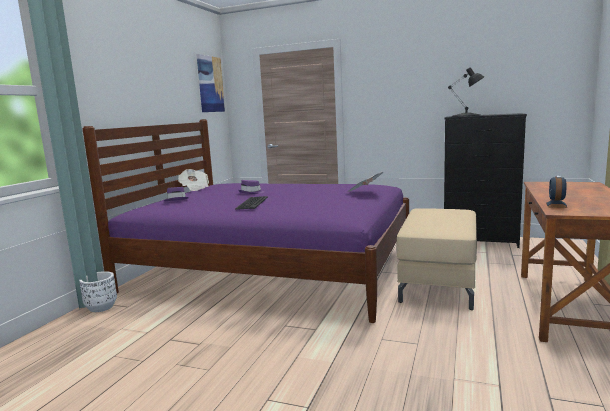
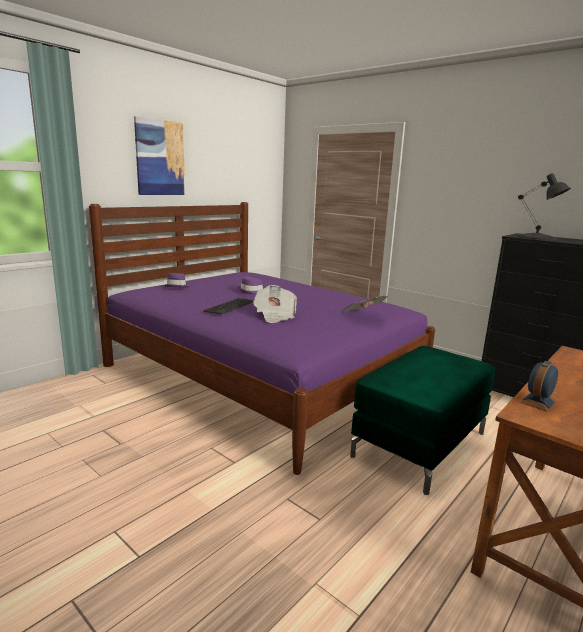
camera: 20 degrees right, 5 degrees up
(101, 307) = (86, 378): white planter -> none
(194, 188) = (215, 274): newspaper -> newspaper (274, 316)
(210, 84) = (262, 164): picture -> picture (160, 158)
(438, 283) = (420, 443): beige ottoman -> green ottoman

